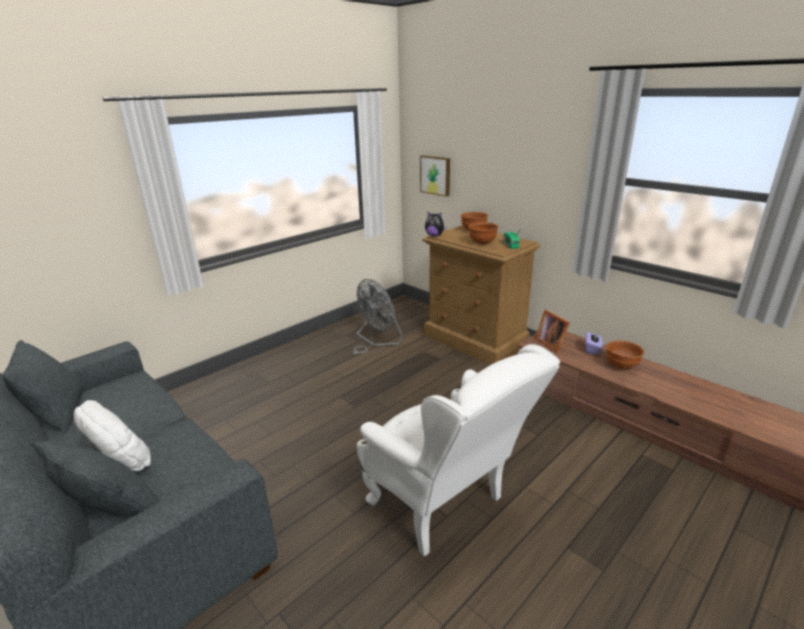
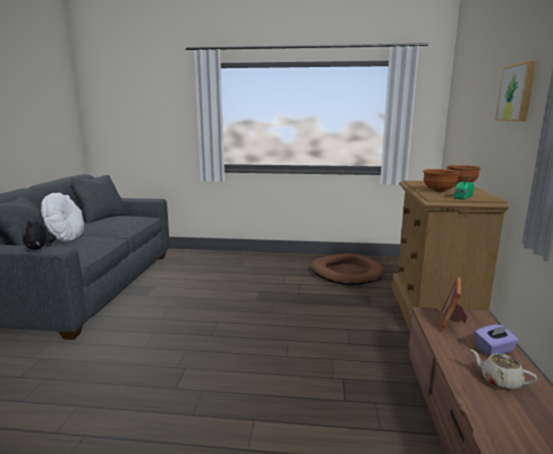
camera: 50 degrees right, 10 degrees down
(373, 339) = (346, 273): grey fan -> brown dog bed
(434, 235) = (411, 181): plush toy -> plush toy (38, 249)
(436, 175) = (461, 129): picture -> picture (517, 93)
(446, 508) = (183, 384): white armchair -> none
(621, 366) = (499, 381): brown bowl -> beige teapot

